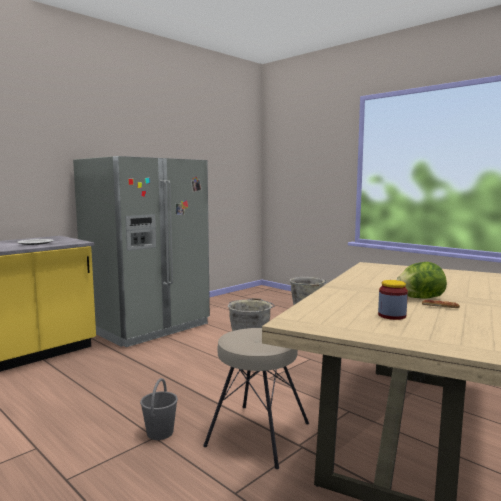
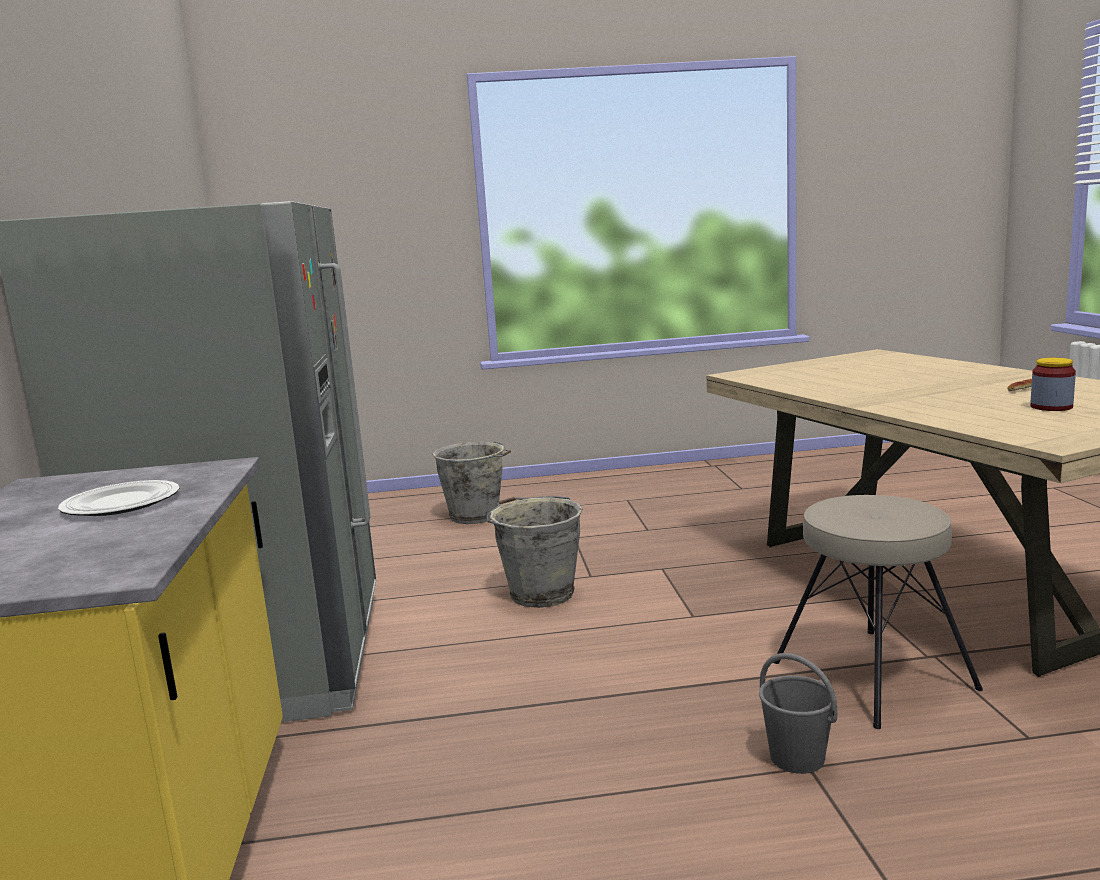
camera: 50 degrees left, 5 degrees up
(419, 298) = (972, 388): lettuce -> none

